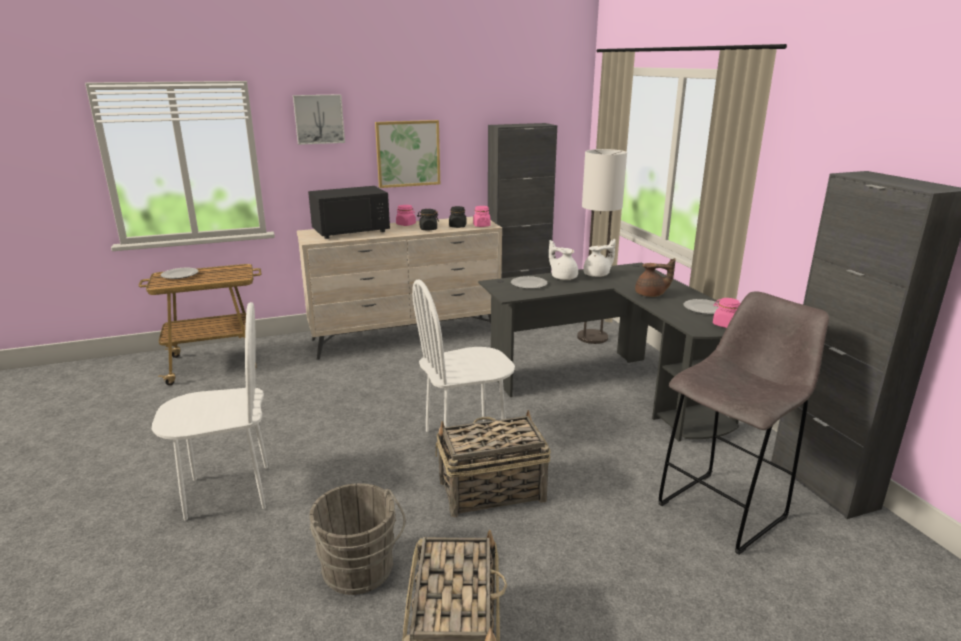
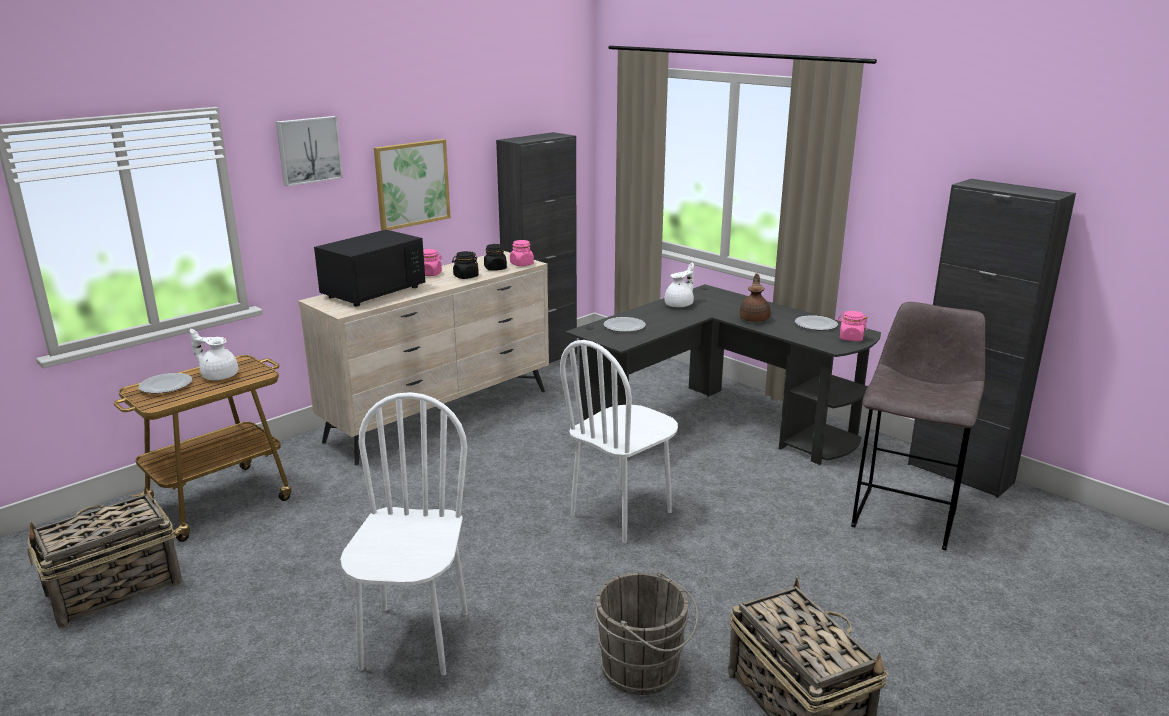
camera: 25 degrees left, 0 degrees up
(228, 492) = (414, 640): white chair -> white chair turned 45 degrees counterclockwise
(490, 491) = (695, 557): basket -> basket (112, 589)
(563, 277) = (649, 313): white teapot -> white teapot (219, 376)
(592, 337) = (650, 376): floor lamp -> none
(651, 295) = (754, 318): brown teapot -> brown teapot turned 60 degrees counterclockwise

